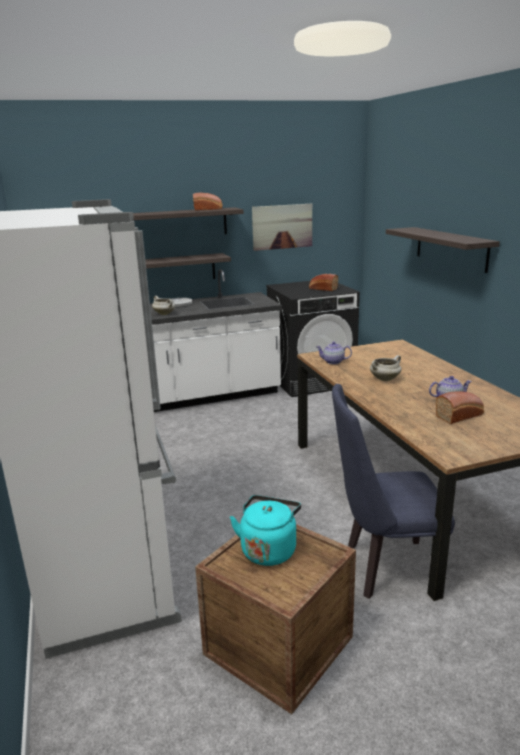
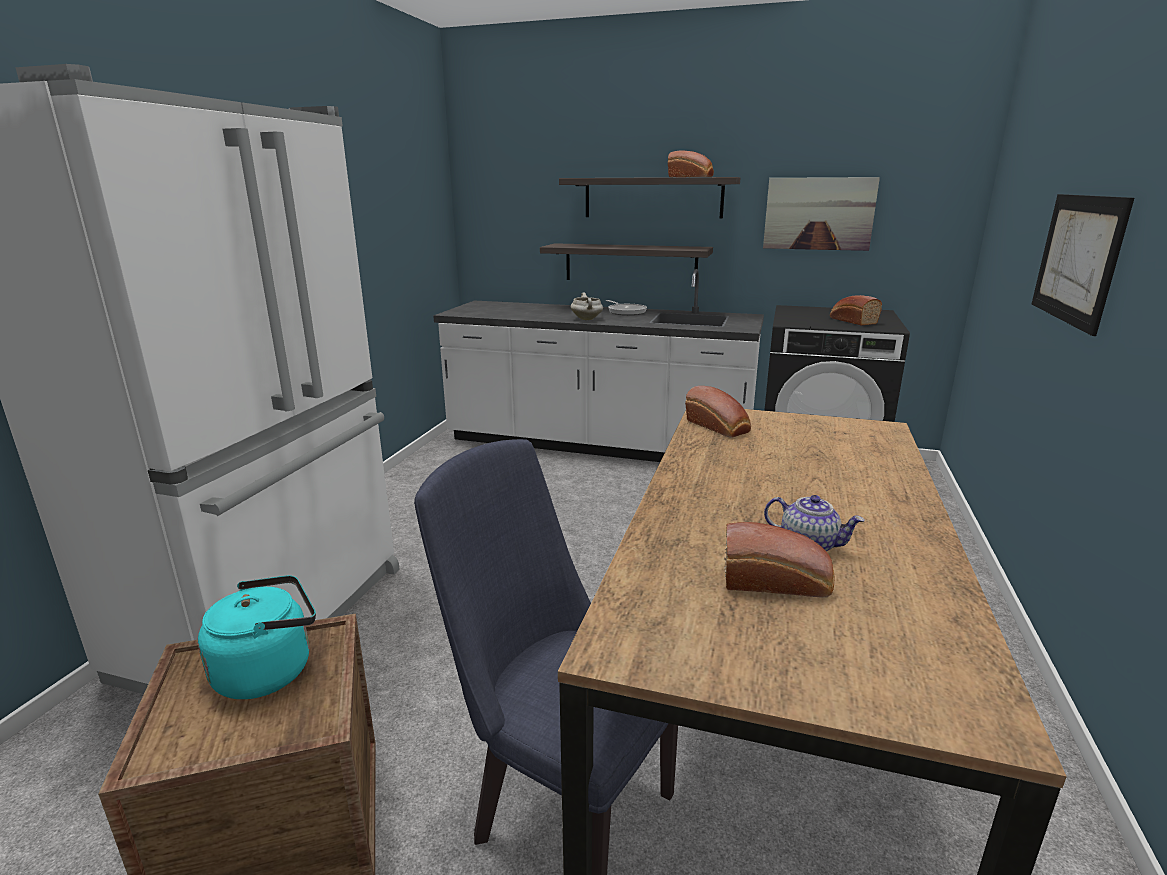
camera: 35 degrees right, 0 degrees up
(333, 362) = (719, 427): teapot -> bread
(385, 379) = (753, 474): white cooking pot -> none
(451, 248) = (1077, 259): shelf -> picture

